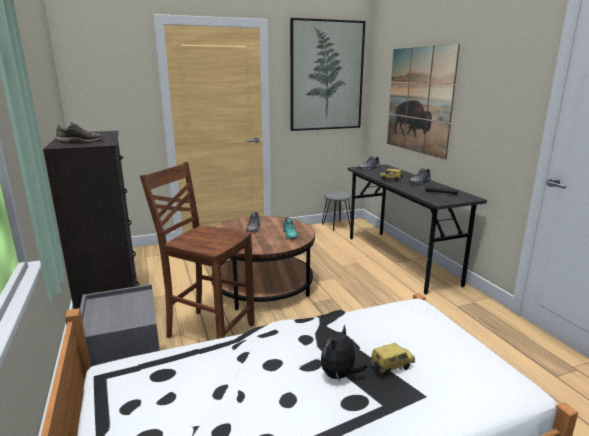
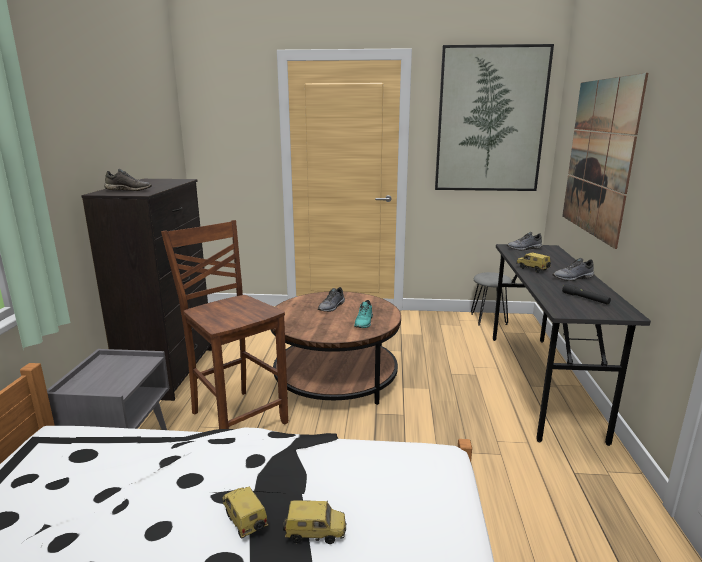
camera: 25 degrees right, 0 degrees up
(339, 375) = (243, 521): plush toy -> toy car

